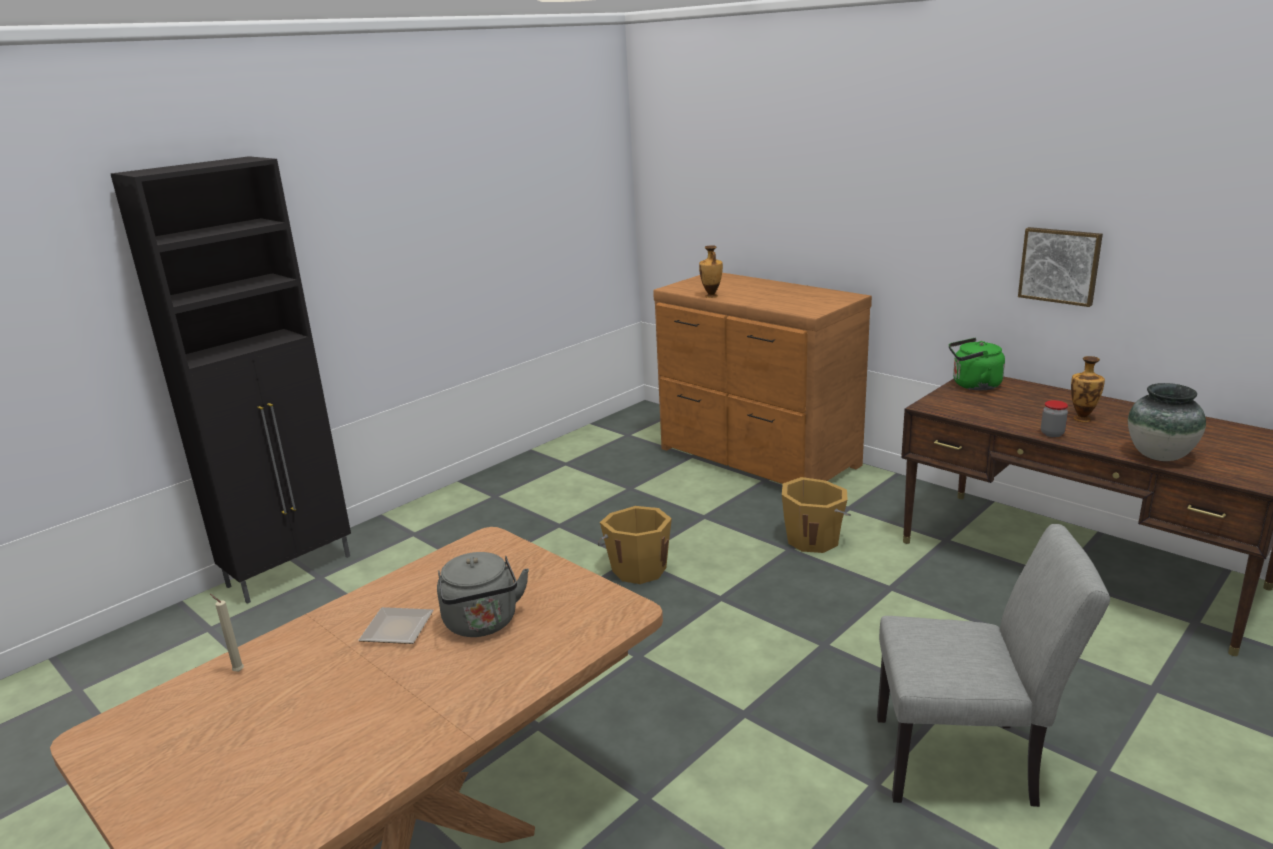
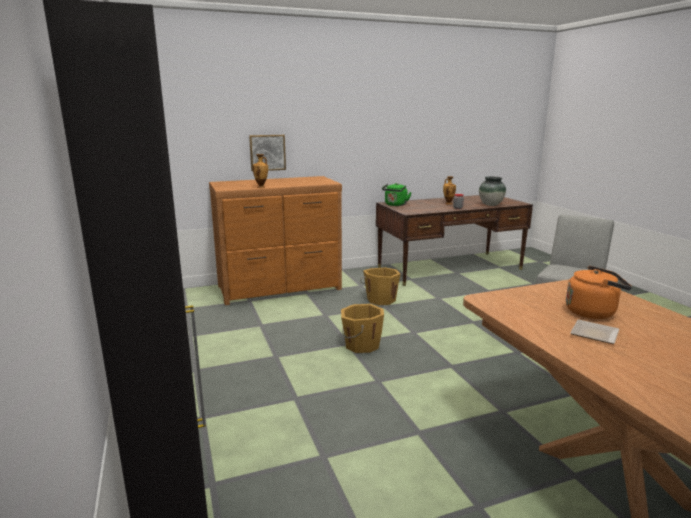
camera: 65 degrees left, 5 degrees down
(237, 671) = (647, 392): beige candle -> none
(482, 624) = (593, 312): grey kettle -> orange kettle
(1060, 265) = (408, 145): picture -> picture (267, 152)

